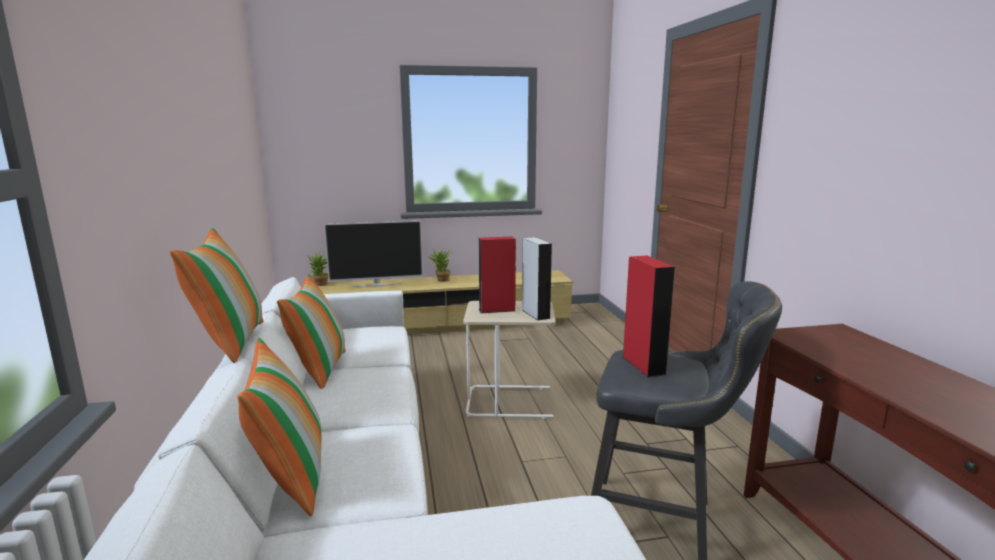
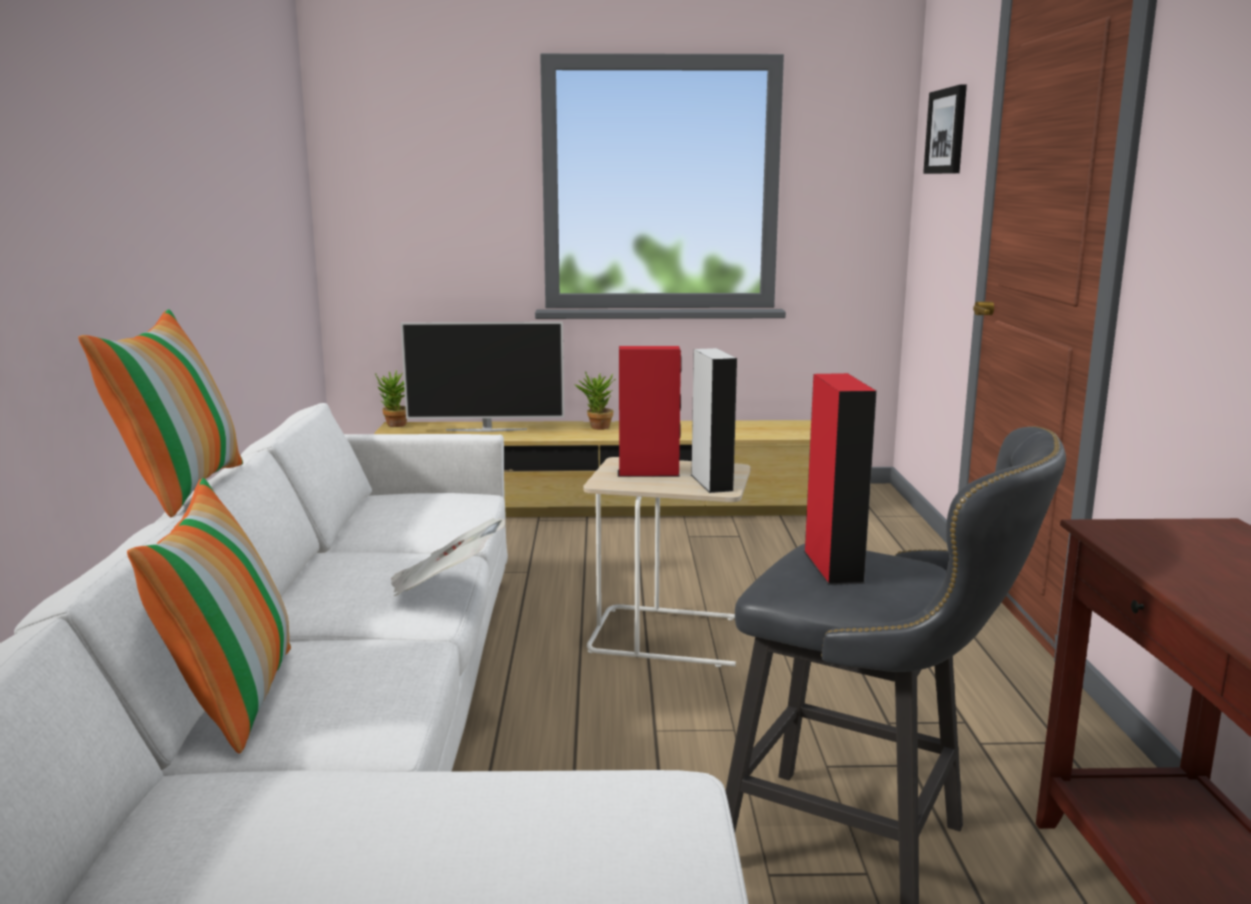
camera: 10 degrees right, 0 degrees up
(319, 369) = (337, 550): pillow -> none
(396, 388) = (445, 586): none -> newspaper
(630, 111) = (947, 131): none -> picture

